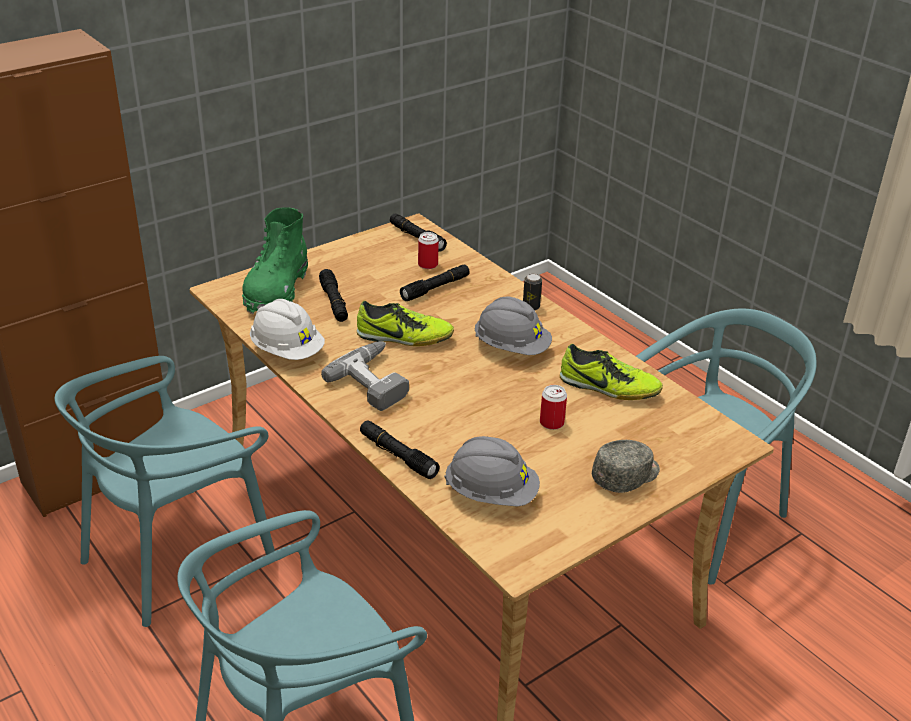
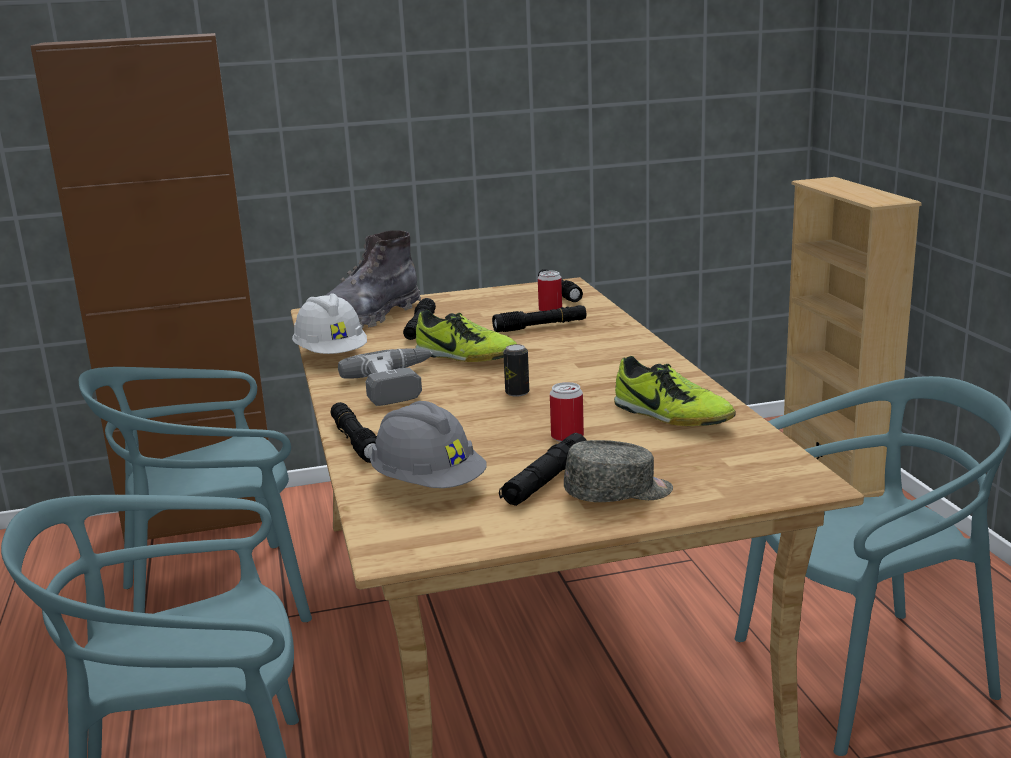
camera: 25 degrees right, 15 degrees down
(276, 291) = (371, 316): green boot -> grey boot
(511, 347) = (581, 375): grey hard hat -> none
(531, 307) = (638, 347): can -> can (517, 393)
(569, 472) = (545, 480): none -> black flashlight
(600, 326) = (834, 467): none -> beige bookcase

